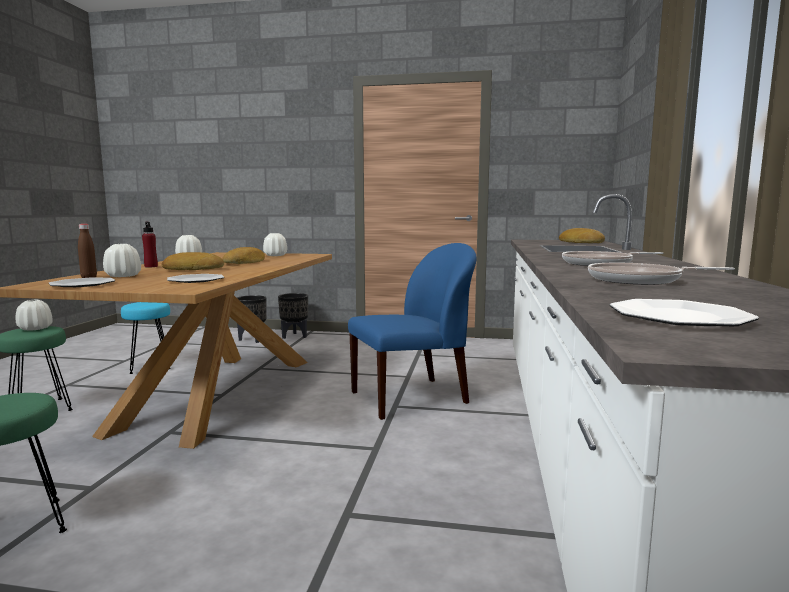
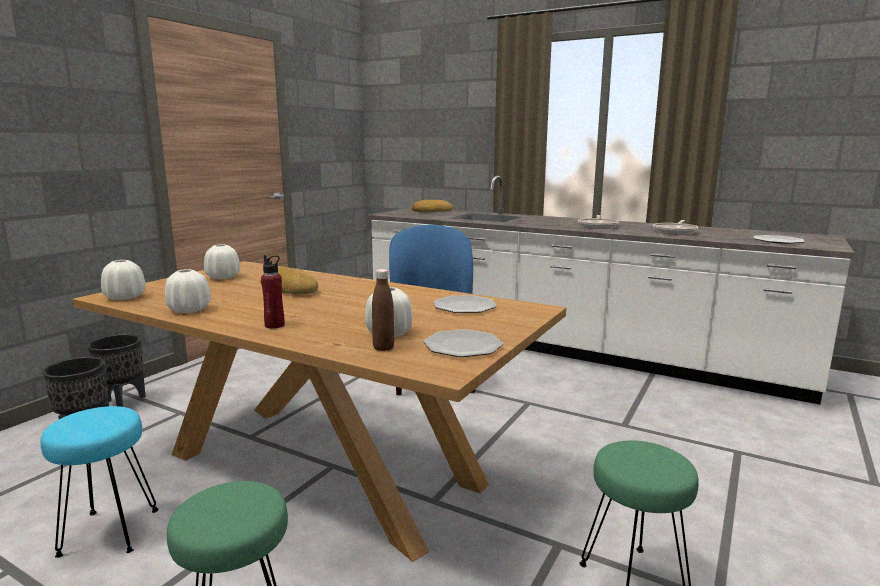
camera: 70 degrees left, 5 degrees up
(35, 328) = (217, 504): white vase -> white vase (125, 297)
(193, 269) = (341, 307): bread -> none

